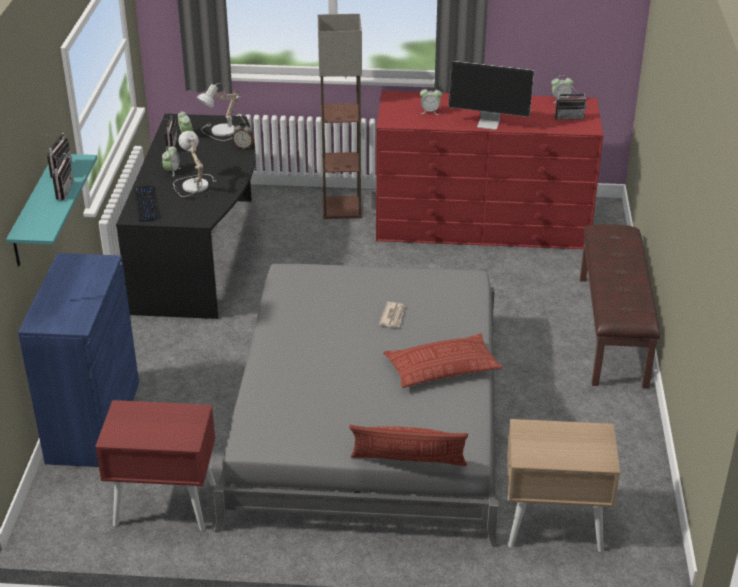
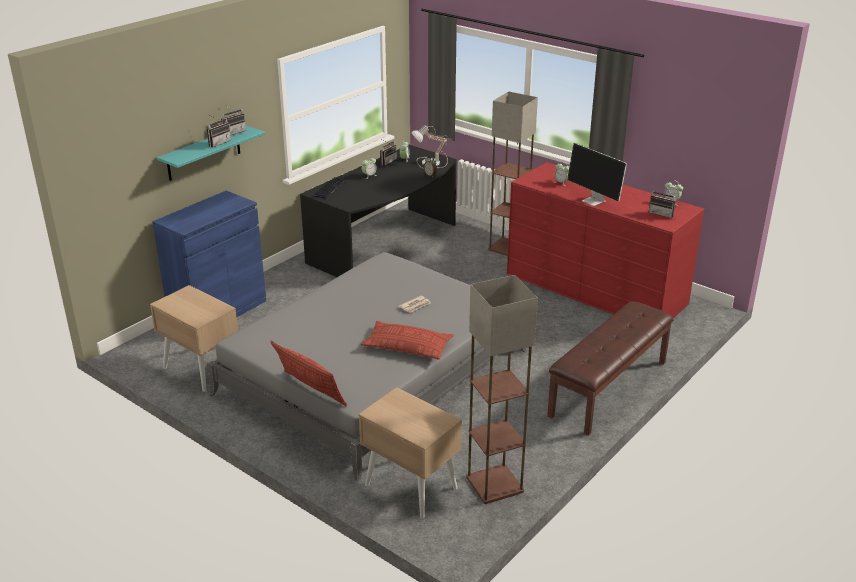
camera: 35 degrees right, 5 degrees down
(164, 504) = (201, 369): red nightstand -> beige nightstand
(192, 185) = (370, 187): table lamp -> none
(626, 482) = (494, 485): none -> floor lamp

